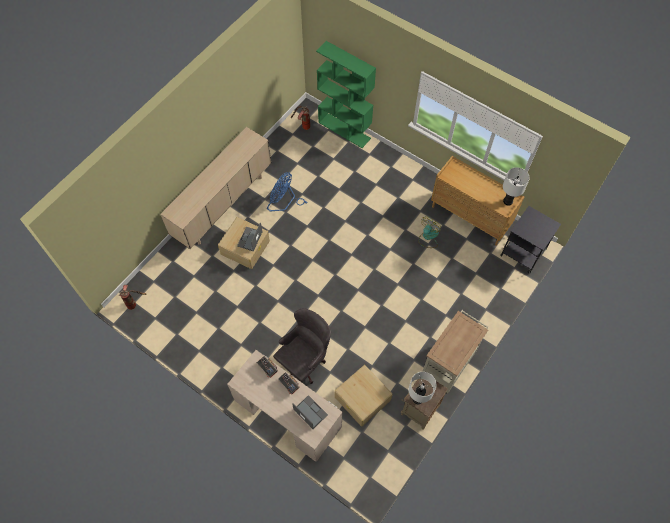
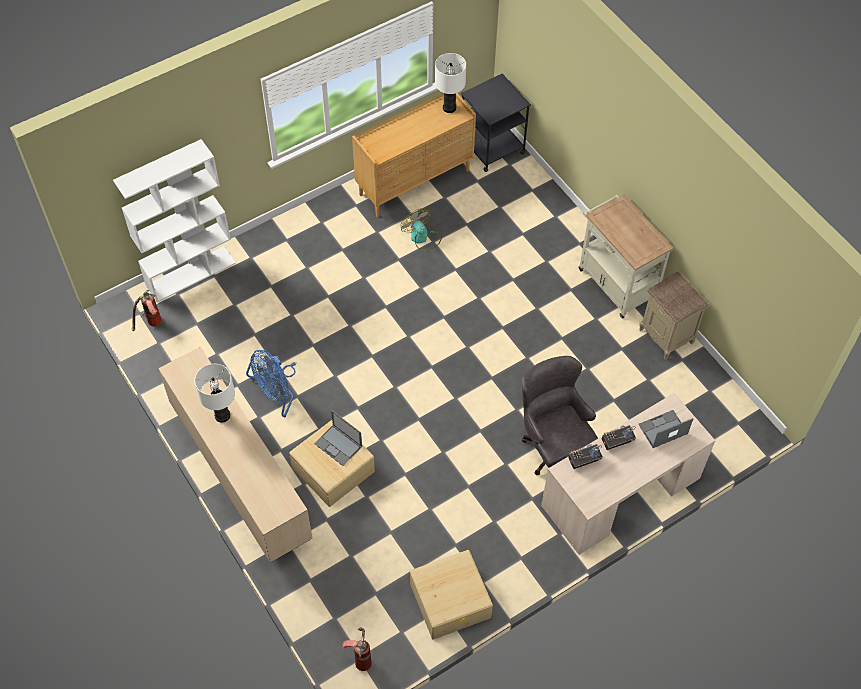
camera: 70 degrees left, 5 degrees down
(344, 130) = (191, 273): green bookcase -> white bookcase
(362, 399) = (630, 395): beige storage box -> beige storage box (451, 600)
(418, 399) = (681, 306): white table lamp -> white table lamp (222, 415)

